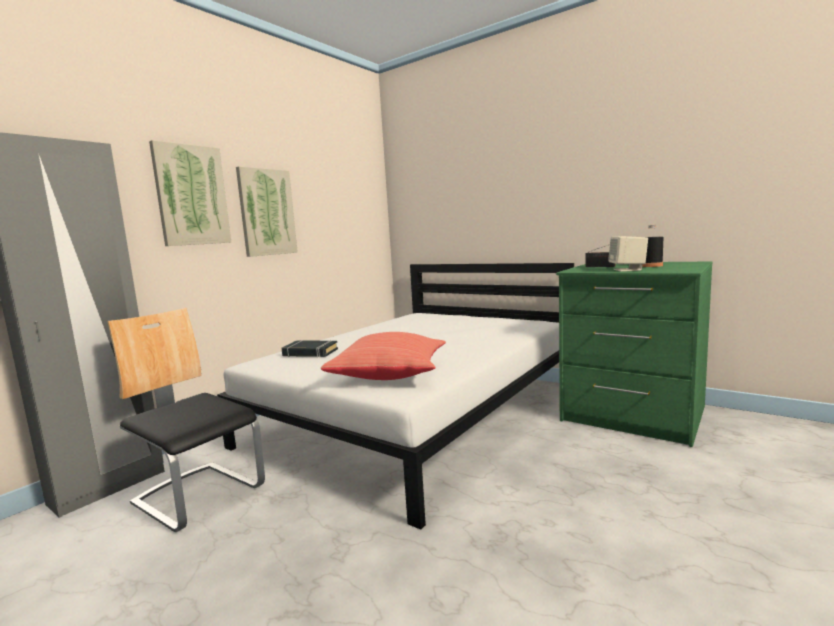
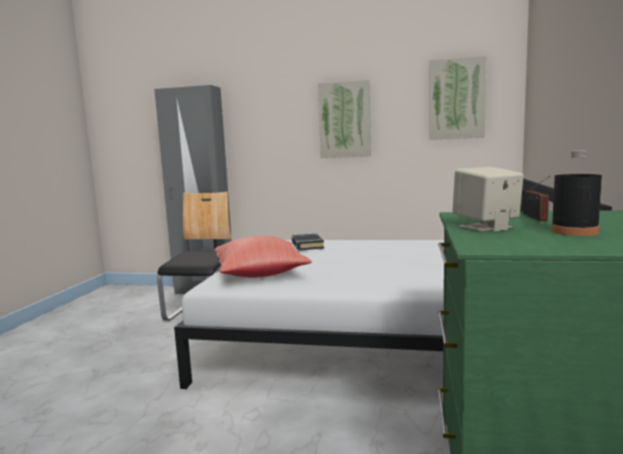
camera: 65 degrees right, 0 degrees up
(191, 195) = (280, 110): picture -> picture (456, 99)

